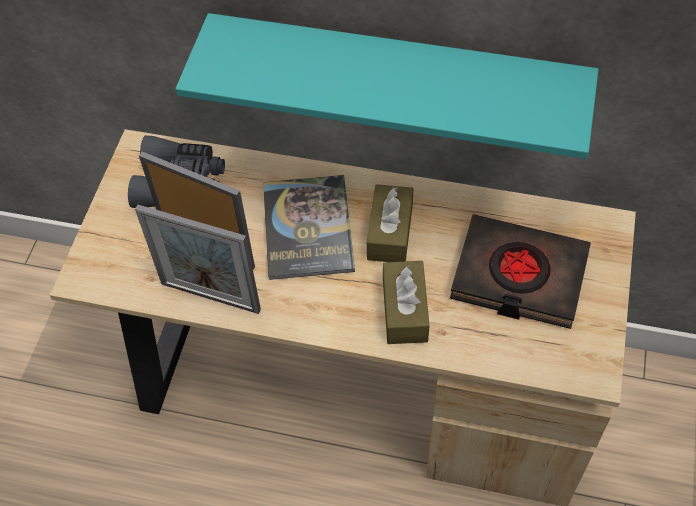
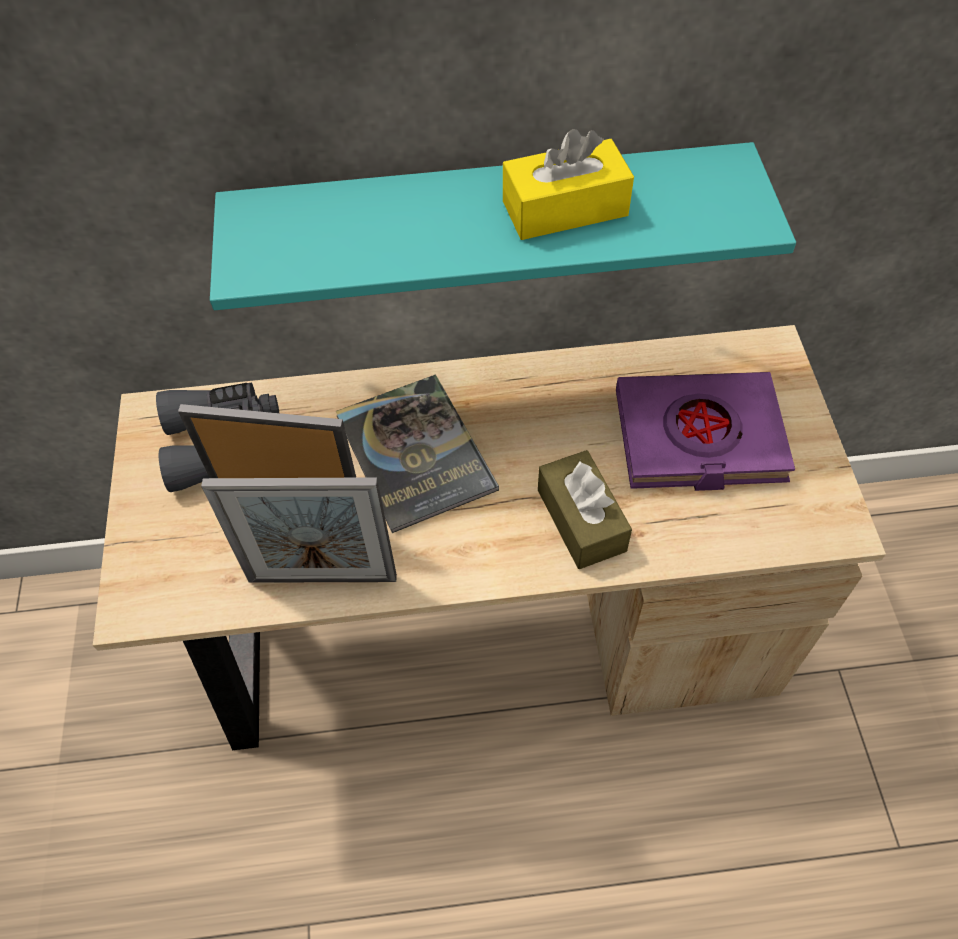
camera: 20 degrees left, 0 degrees up
(390, 232) = (521, 429): brown tissue box -> none
(435, 84) = (565, 208): none -> yellow tissue box
(518, 276) = (698, 438): black book -> purple book

